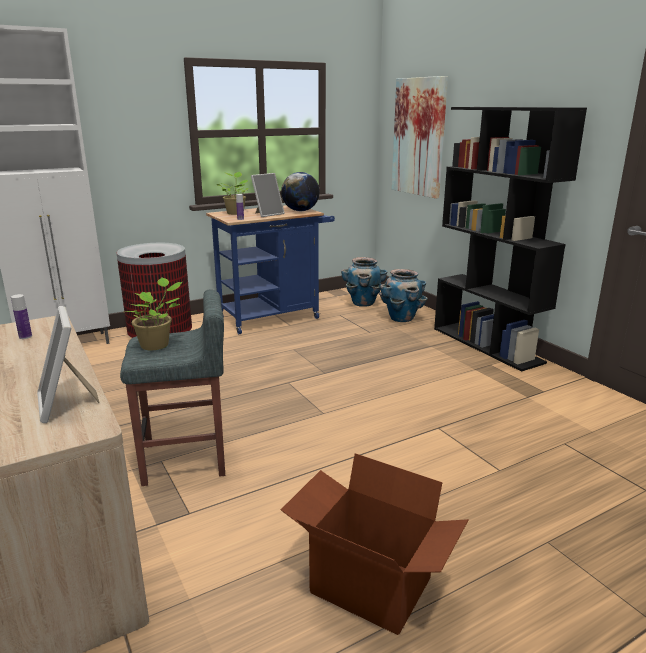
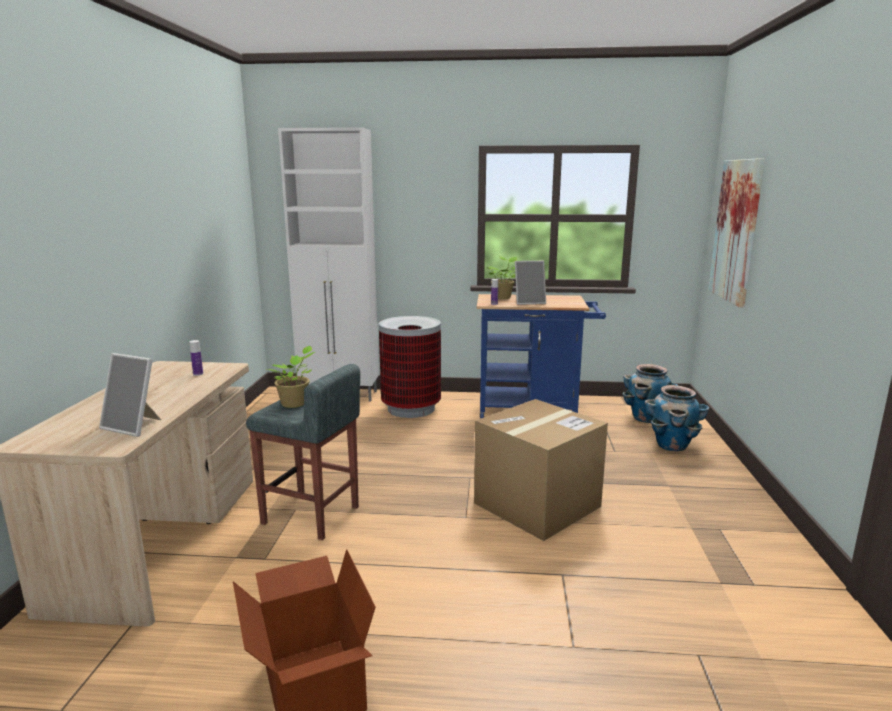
camera: 35 degrees right, 5 degrees down
(66, 404) = (134, 426): picture frame -> picture frame turned 75 degrees counterclockwise
(300, 211) = (569, 303): globe -> none
(364, 386) = (537, 505): none -> cardboard box
(487, 345) = (746, 505): black bookcase -> none

